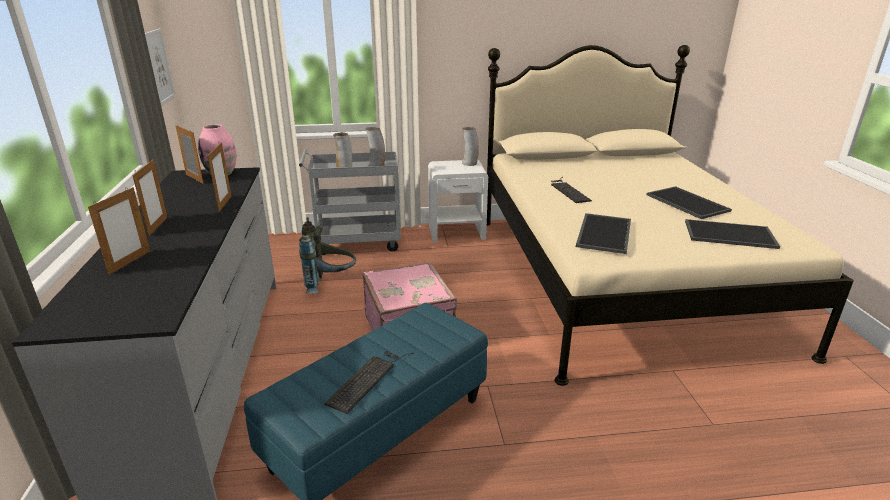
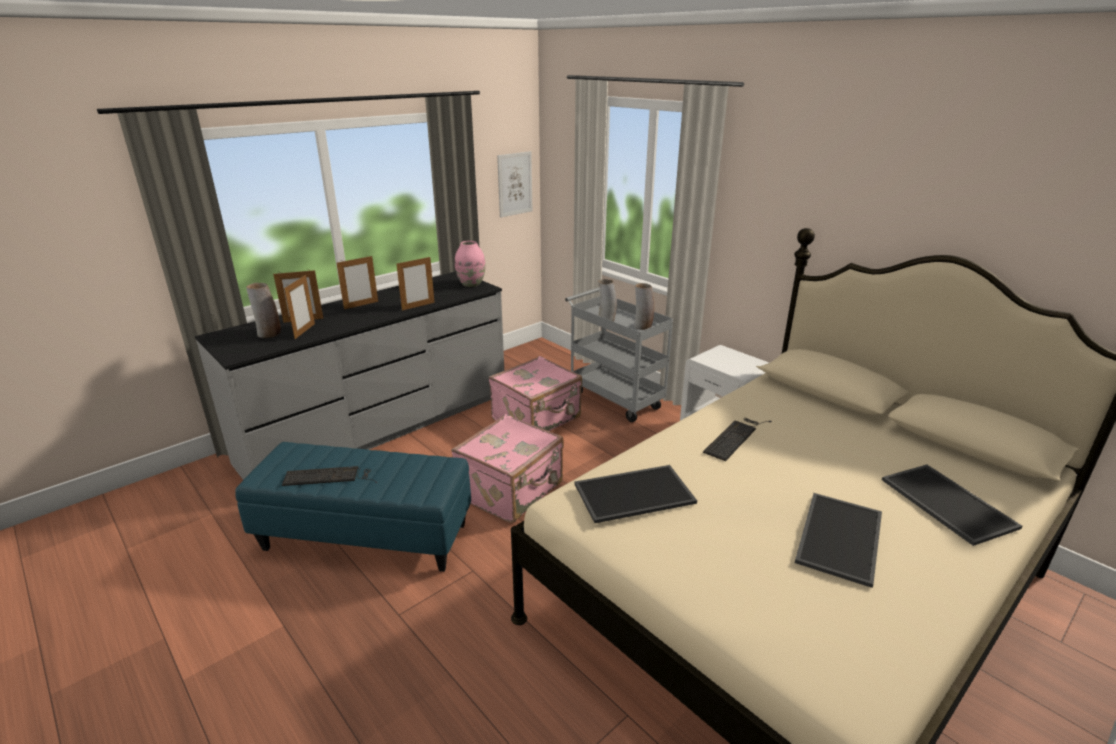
camera: 55 degrees right, 0 degrees up
(194, 179) = (451, 281): picture frame -> picture frame (304, 331)
(330, 284) = (537, 419): grey backpack -> pink suitcase
(470, 163) = (750, 364): vase -> vase (269, 334)
(729, 235) = (773, 602): tray -> tray (945, 503)

